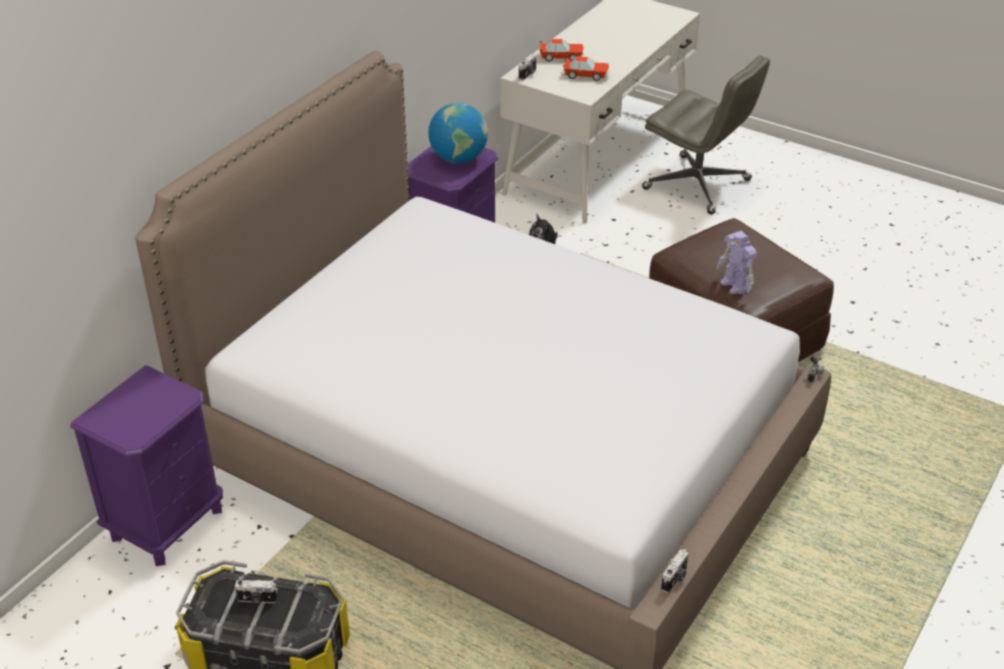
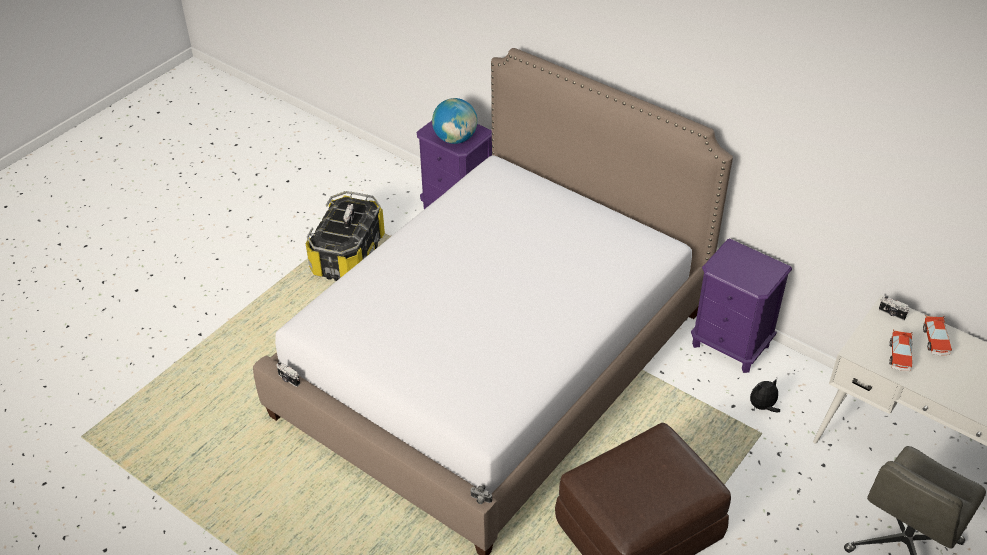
camera: 95 degrees right, 5 degrees up
(458, 158) = (750, 272): globe -> globe (455, 139)
(735, 286) = (607, 467): toy robot -> none

